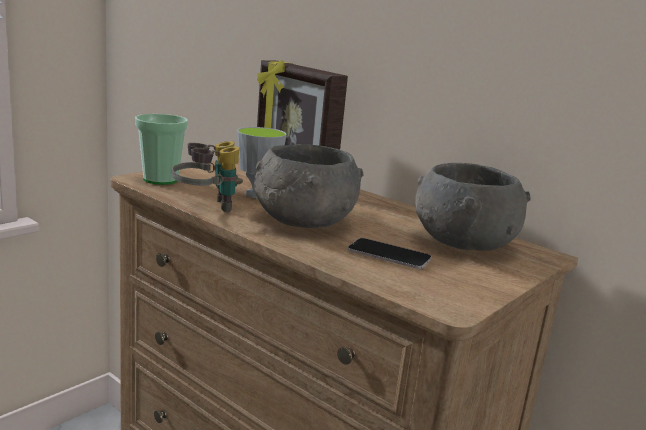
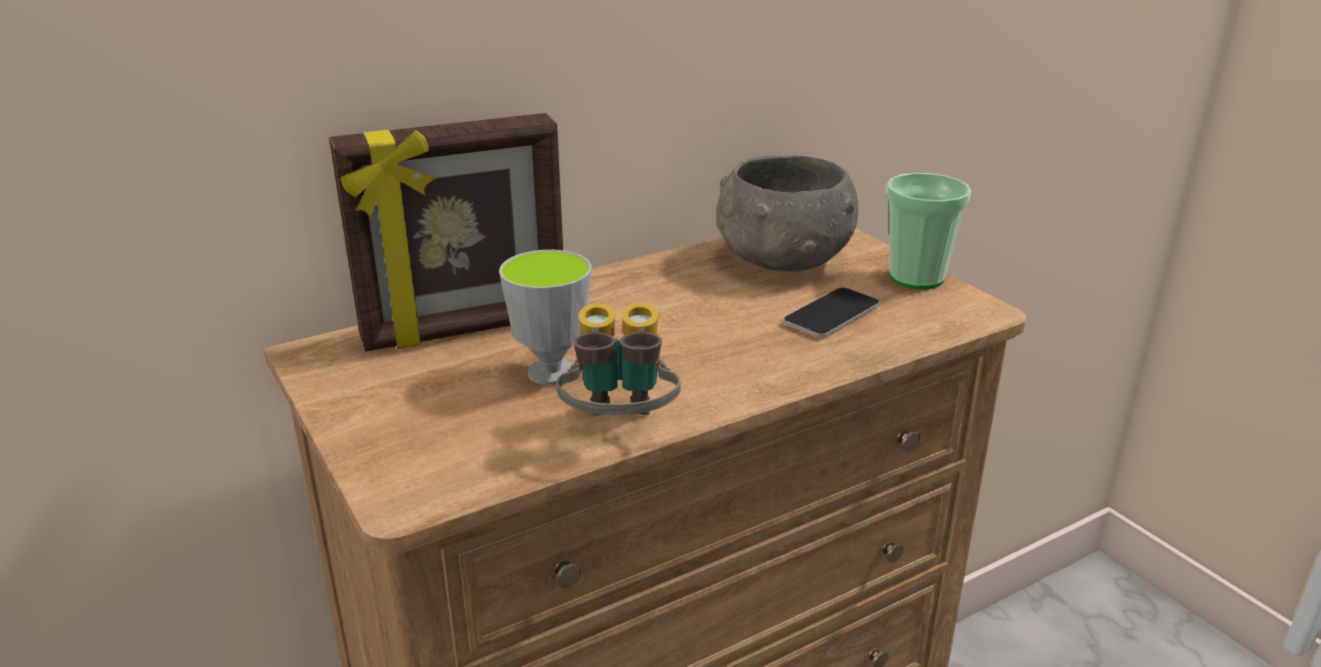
camera: 70 degrees left, 10 degrees up
(160, 180) = (426, 469): cup -> cup (916, 278)
(303, 221) = (699, 352): grey bowl -> none

